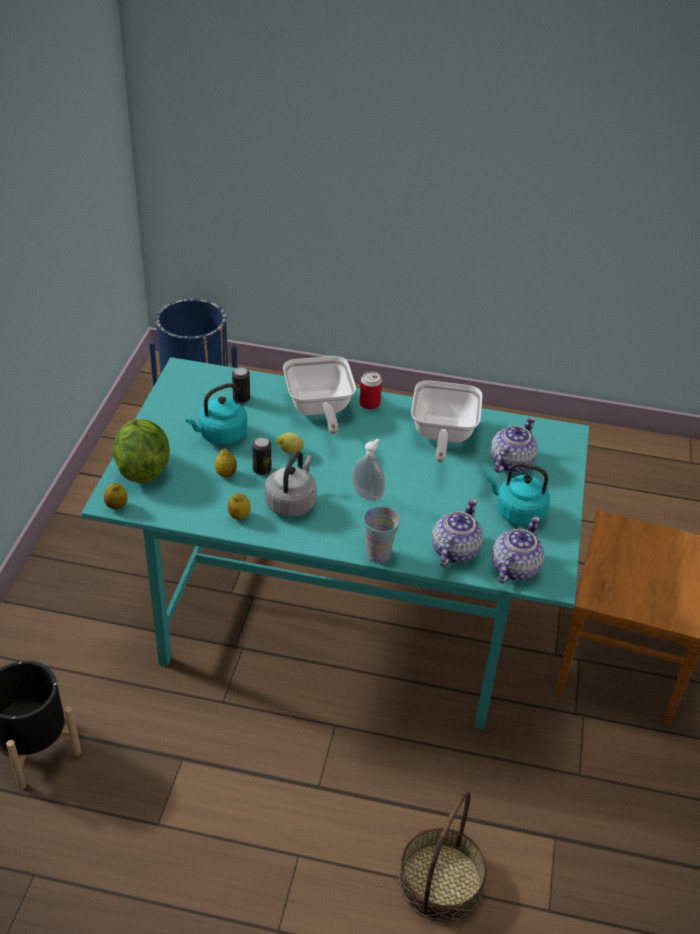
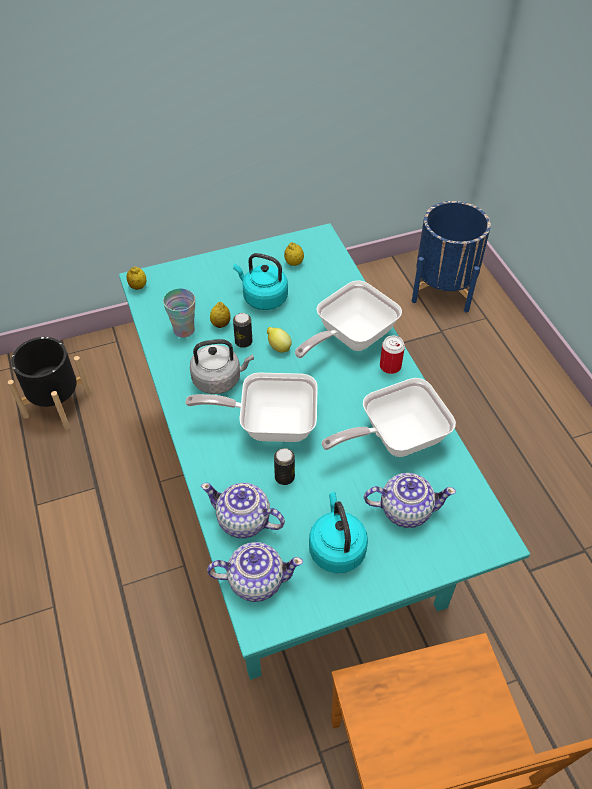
camera: 60 degrees right, 10 degrees up
(142, 468) = (189, 277): lettuce -> none
(239, 516) = (178, 357): lemon -> lemon (294, 263)
(241, 398) = (318, 286): can -> can (284, 477)
(368, 494) = (269, 424): soap dispenser -> frying pan
(378, 554) = (199, 467): cup -> cup (184, 330)
(441, 881) = (80, 722): basket -> none
(454, 551) = (244, 521): teapot -> teapot turned 150 degrees counterclockwise

